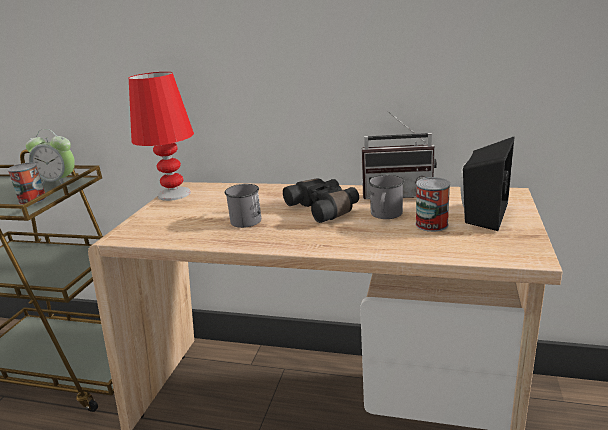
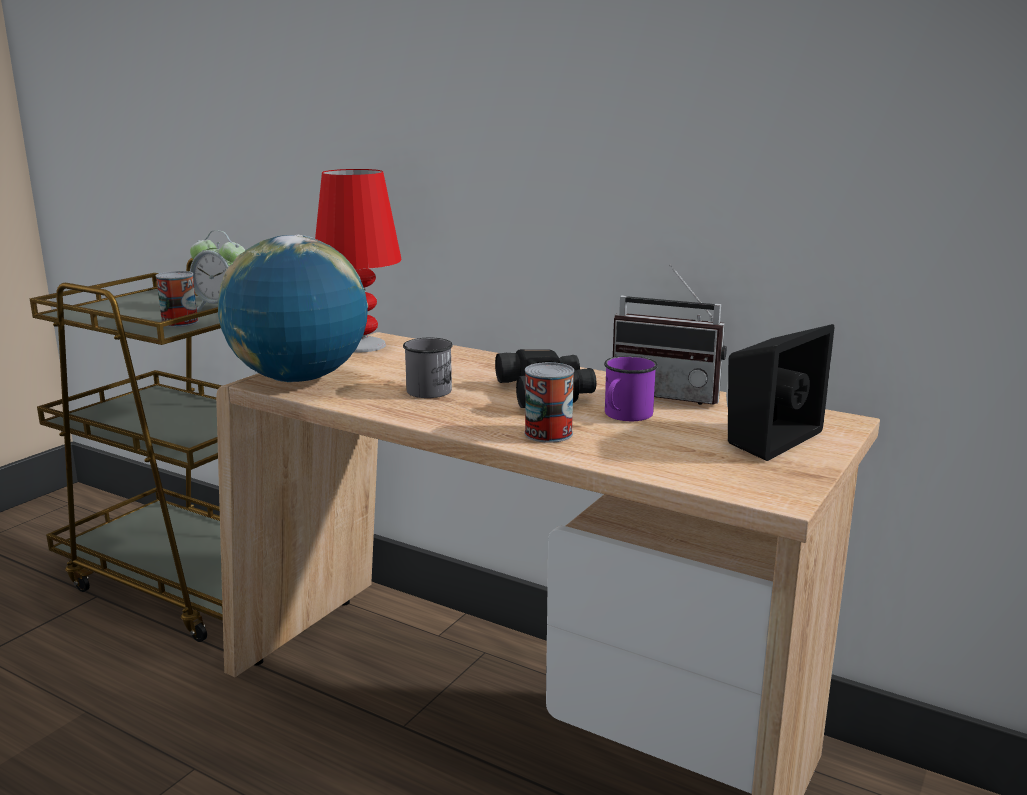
camera: 15 degrees right, 5 degrees down
(147, 229) = (299, 379): none -> globe
(385, 215) = (624, 416): grey mug -> purple mug
(431, 224) = (679, 437): can -> can (548, 433)

